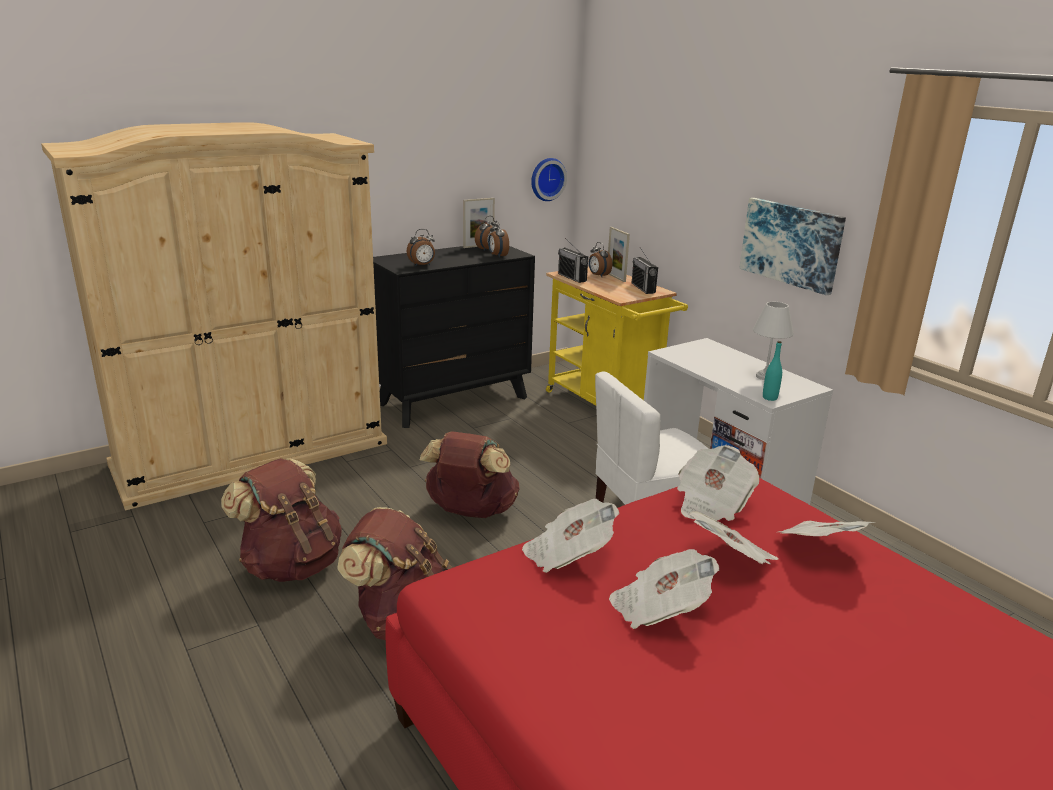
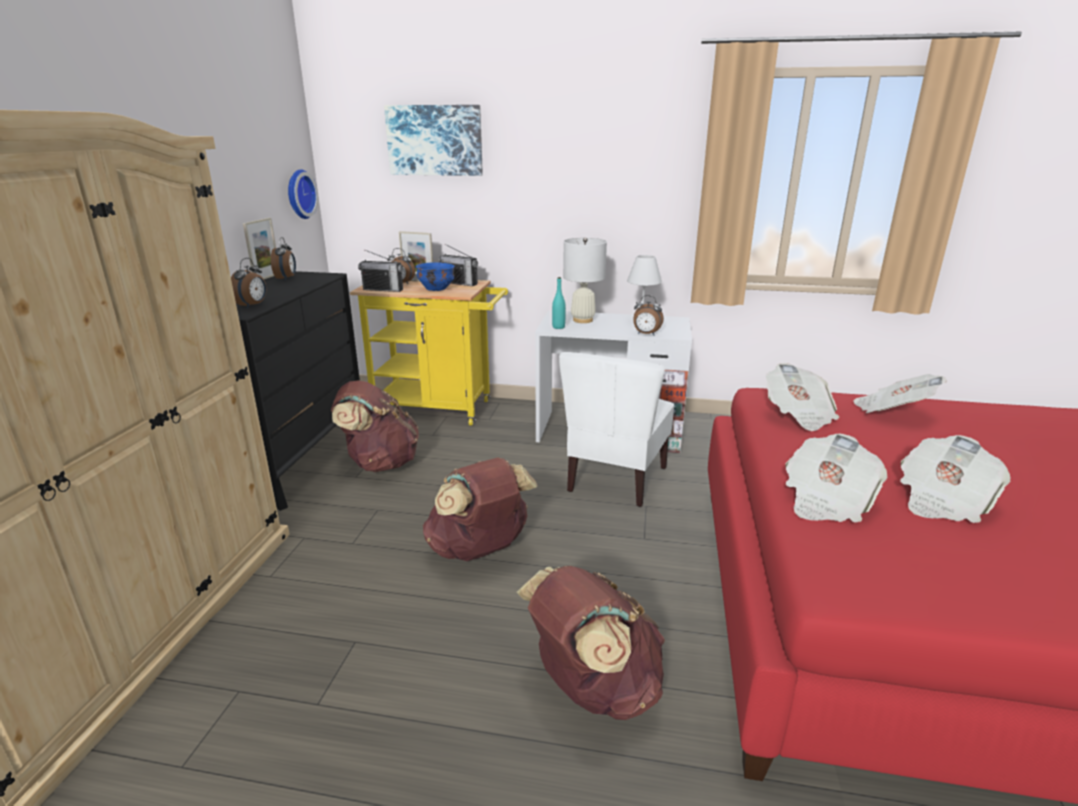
camera: 45 degrees left, 0 degrees up
(291, 564) = (392, 725): brown backpack -> brown backpack (379, 463)
(497, 256) = (311, 281): alarm clock -> alarm clock (646, 334)
(612, 288) = (436, 289): none -> blue bowl
(713, 356) = (582, 320): none -> white table lamp
(731, 559) = (890, 443): newspaper -> none
(769, 398) = (675, 334): turquoise bottle -> turquoise bottle (558, 327)
(791, 244) = (610, 209): picture -> picture (435, 140)

